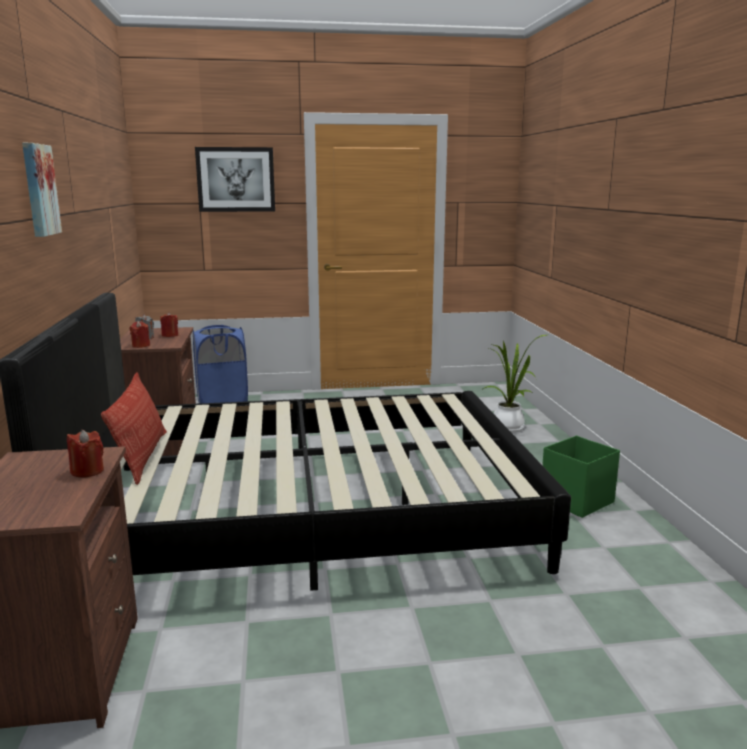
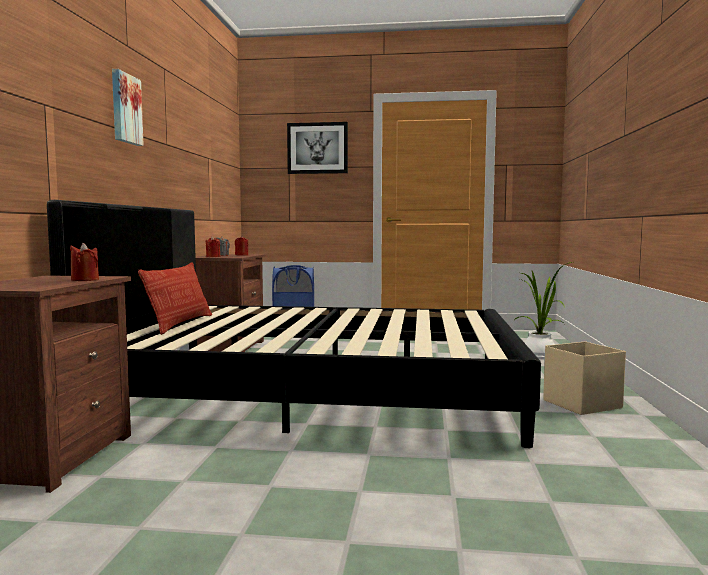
camera: 15 degrees right, 10 degrees down
(575, 501) = (581, 404): green storage box -> beige storage box

